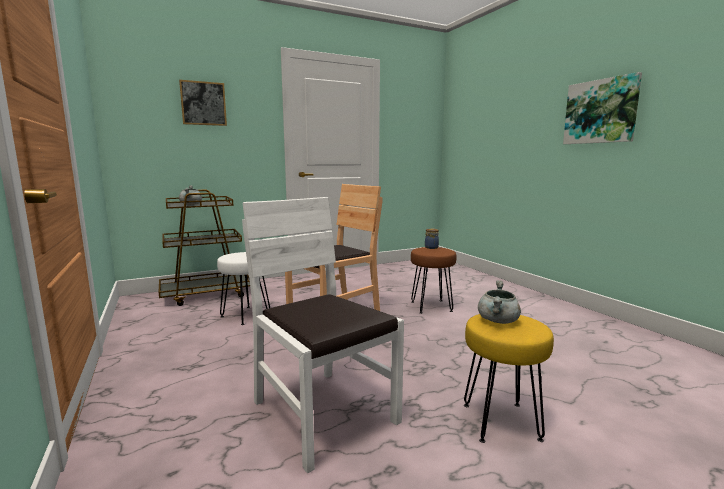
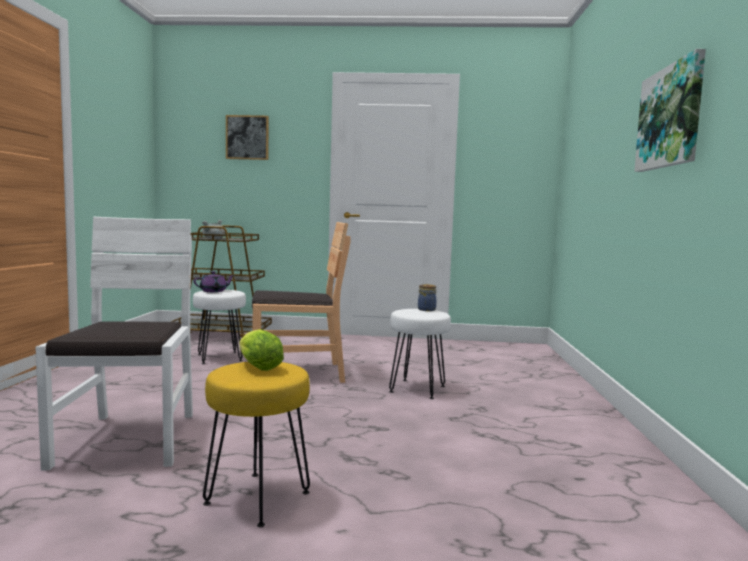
camera: 30 degrees right, 5 degrees down
(237, 256) = (214, 291): none -> purple teapot
(431, 306) = (418, 389): brown stool -> white stool
(498, 321) = (257, 367): grey cooking pot -> lettuce

